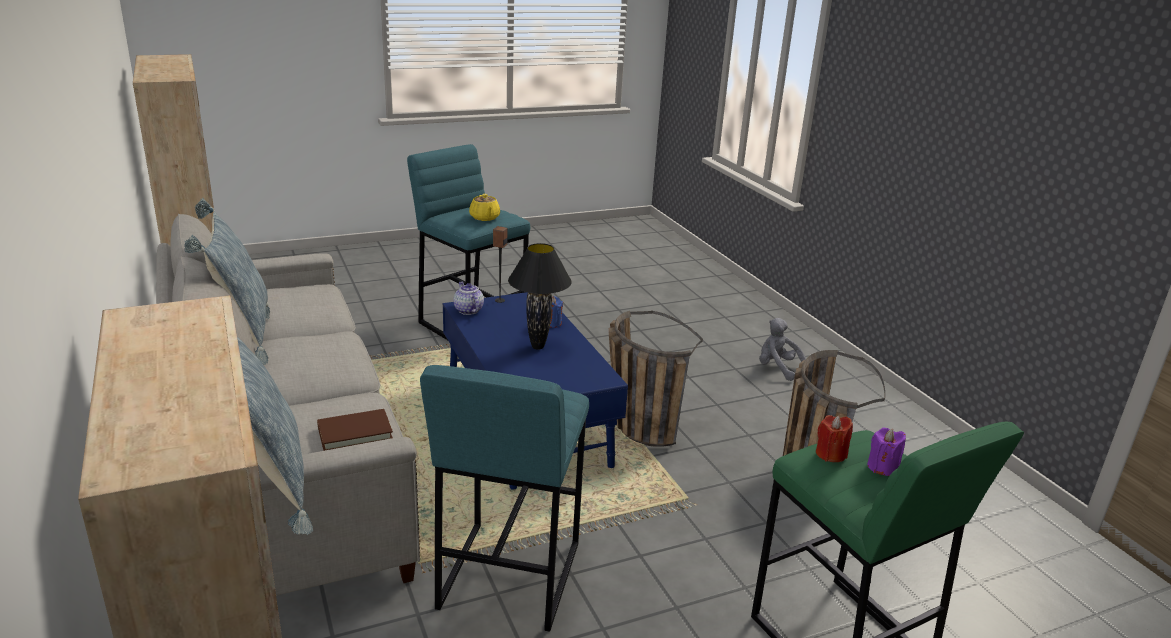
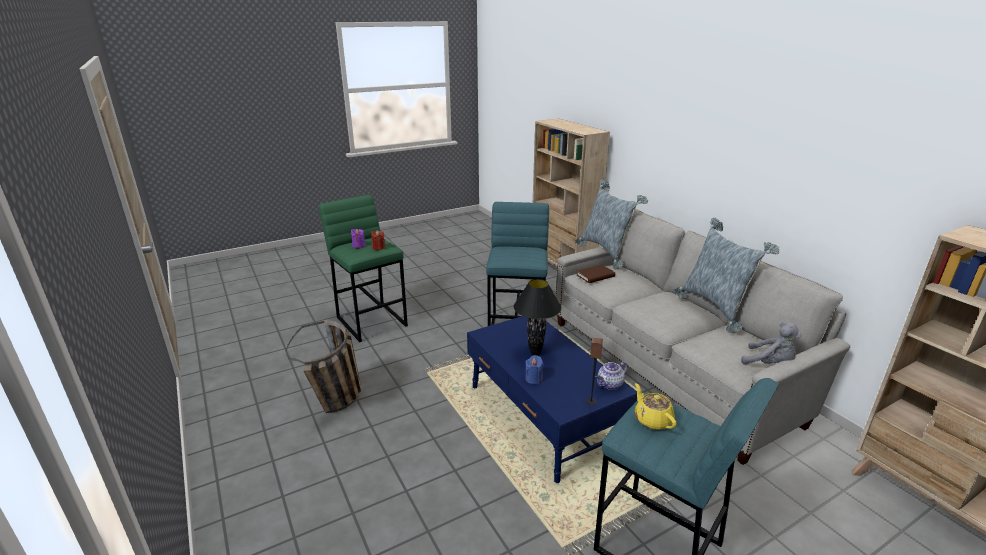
camera: 175 degrees right, 0 degrees up
(468, 310) = (610, 385): teapot -> teapot turned 90 degrees clockwise
(635, 423) = (459, 426): basket -> none
(778, 368) = (303, 521): grey plush toy -> grey plush toy (770, 363)

